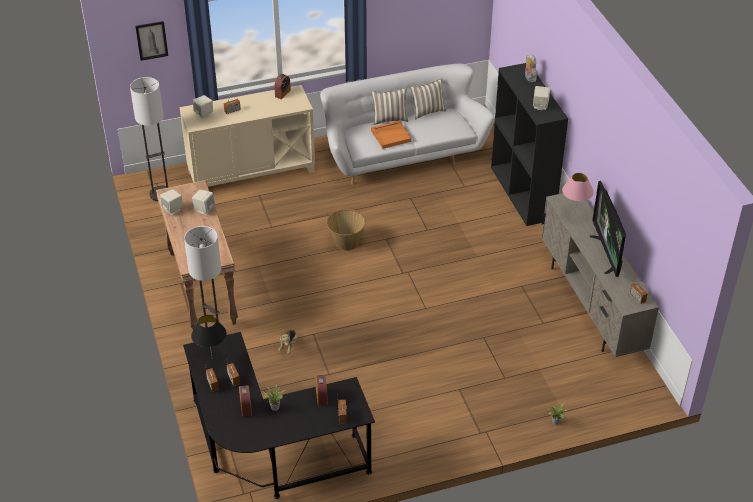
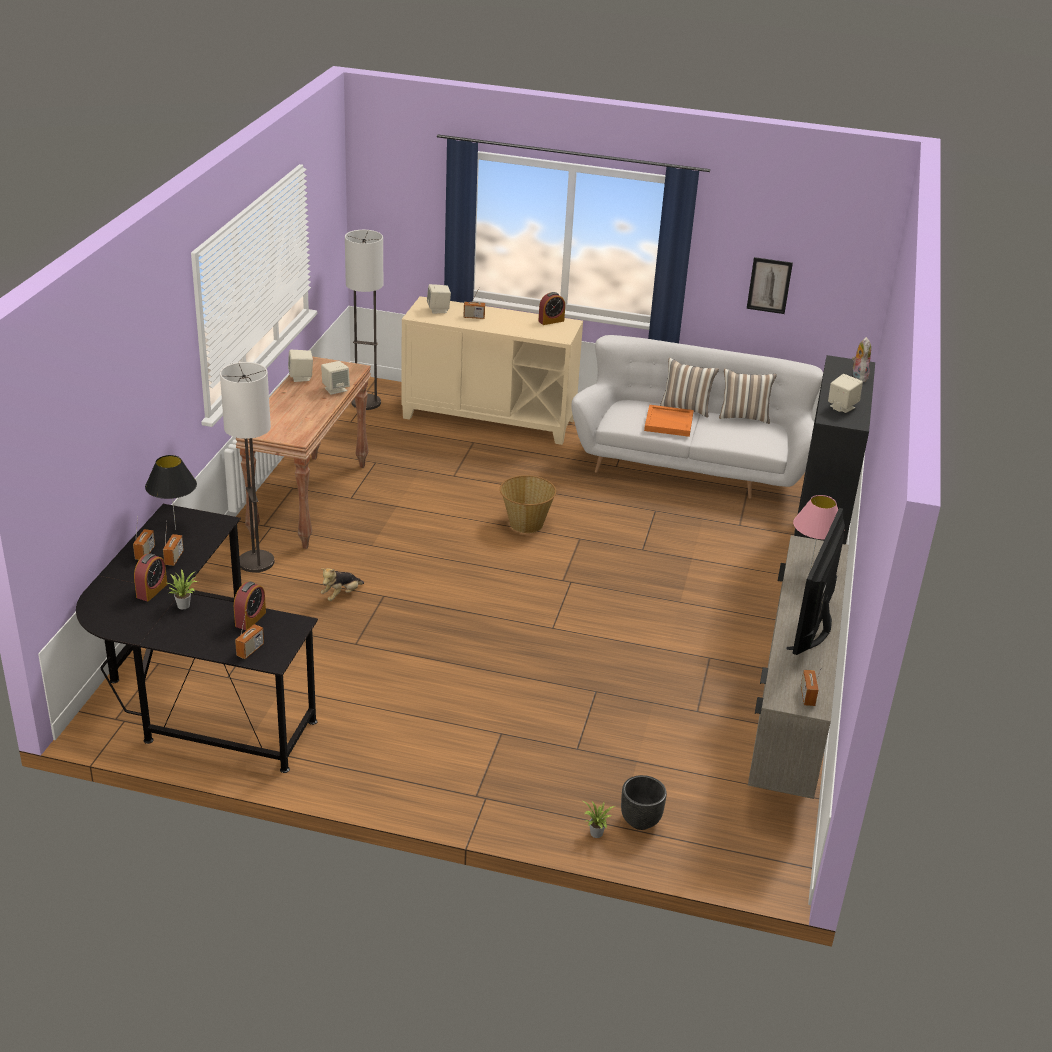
camera: 30 degrees right, 10 degrees down
(151, 40) = (405, 194): picture -> picture (769, 285)
(570, 403) = (641, 821): none -> black planter

